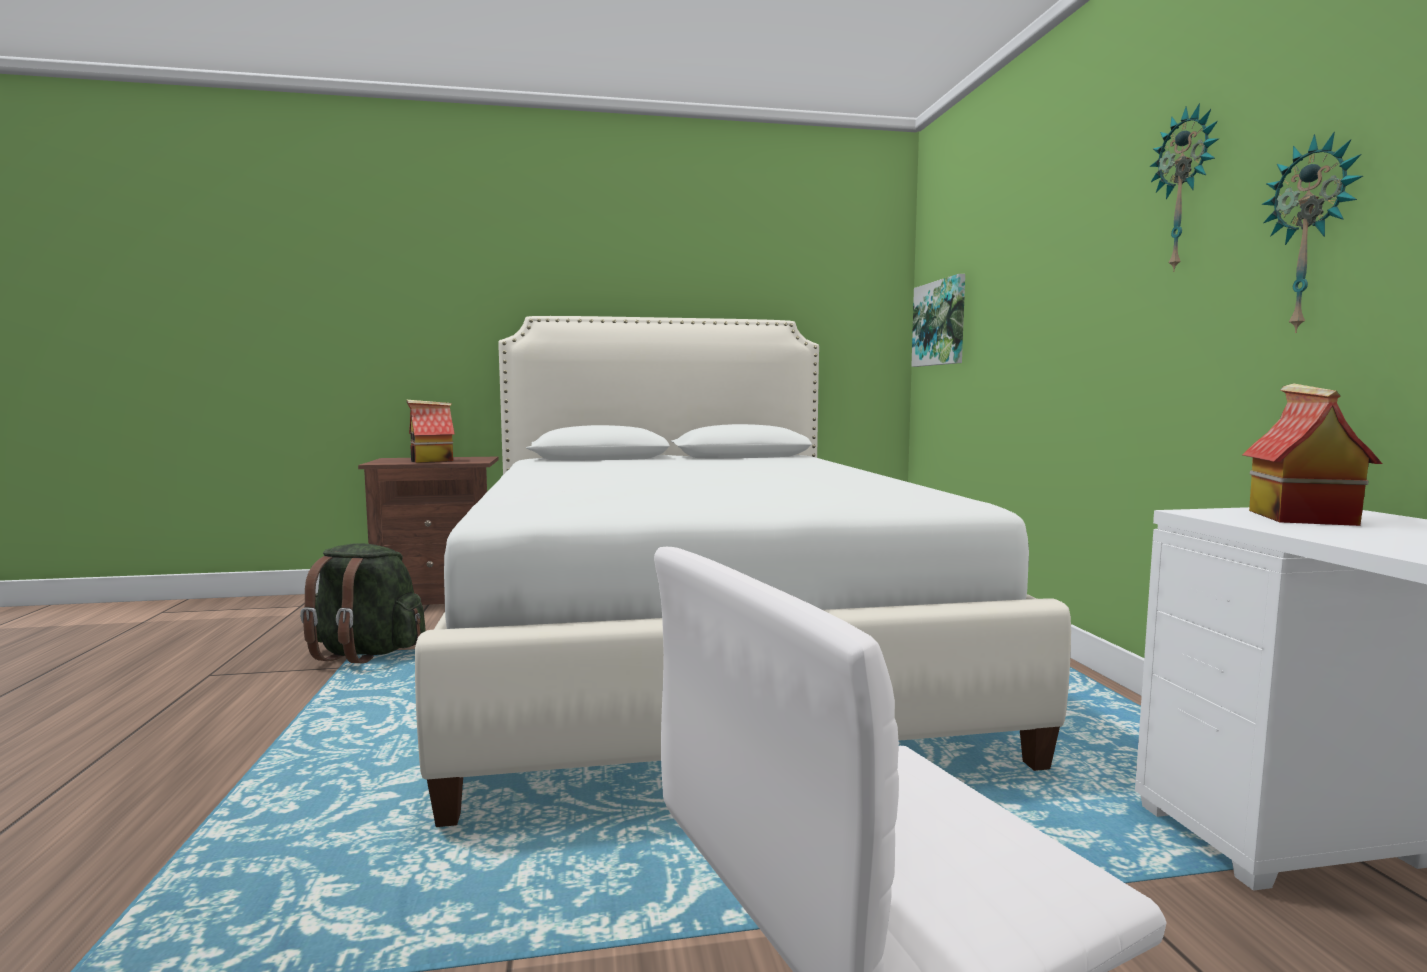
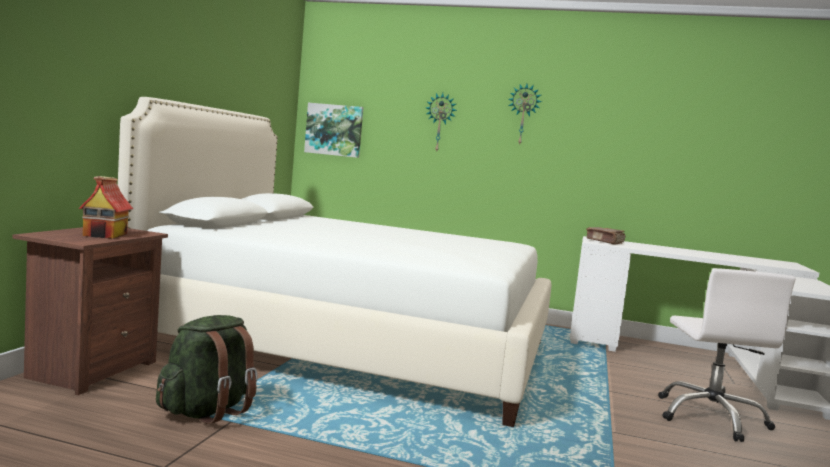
camera: 65 degrees left, 0 degrees up
(1298, 517) = (605, 242): toy house -> brown book
(1312, 235) = (575, 147): wall clock -> wall clock (440, 122)

